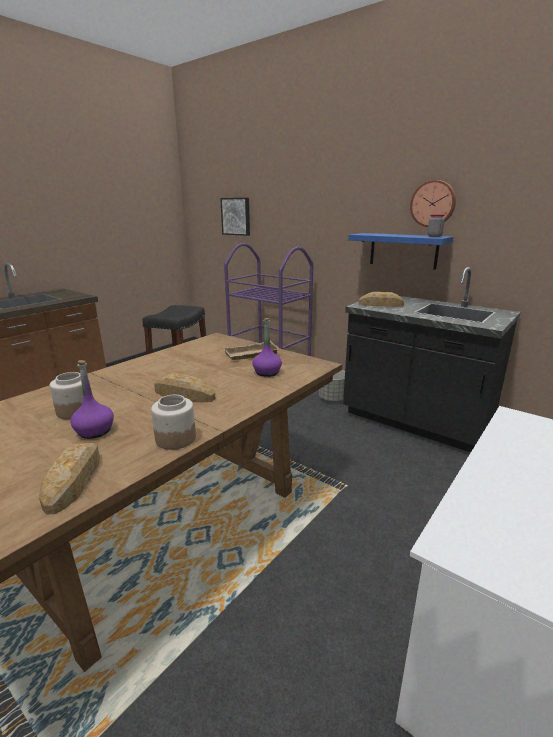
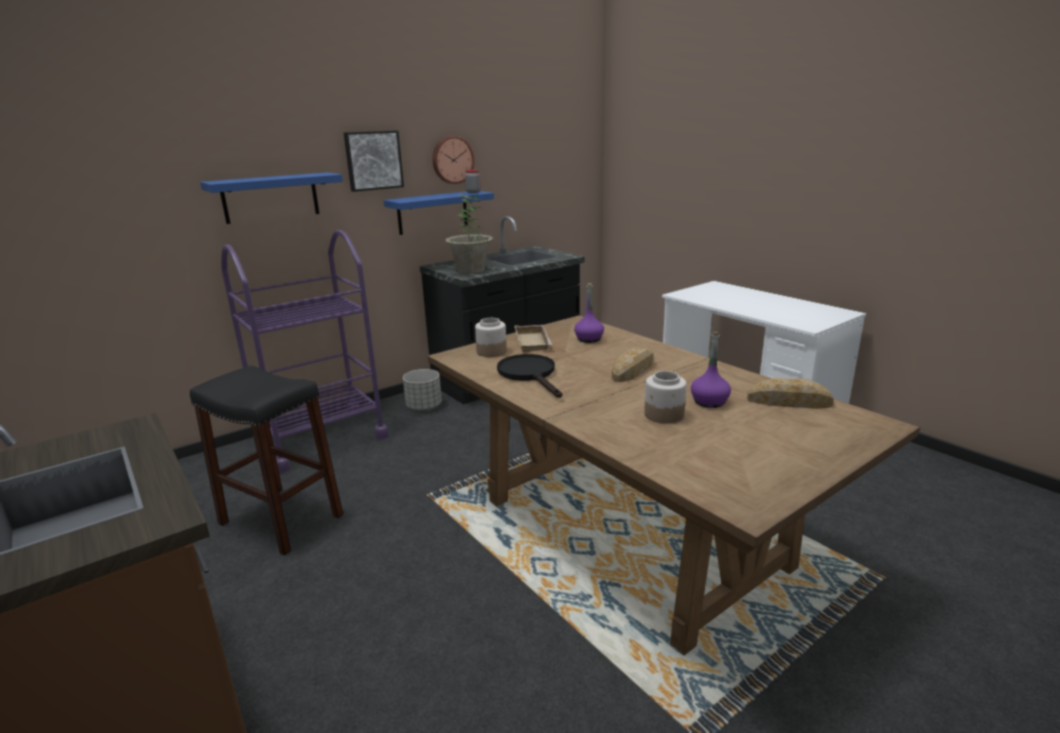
camera: 75 degrees left, 0 degrees up
(175, 439) = (722, 372): jar -> jar (491, 352)
(176, 361) = (530, 374): none -> black frying pan
(236, 216) = (131, 204): picture -> picture (373, 160)
(293, 221) = (270, 197): none -> blue shelf
(380, 304) = (471, 270): bread -> potted plant

